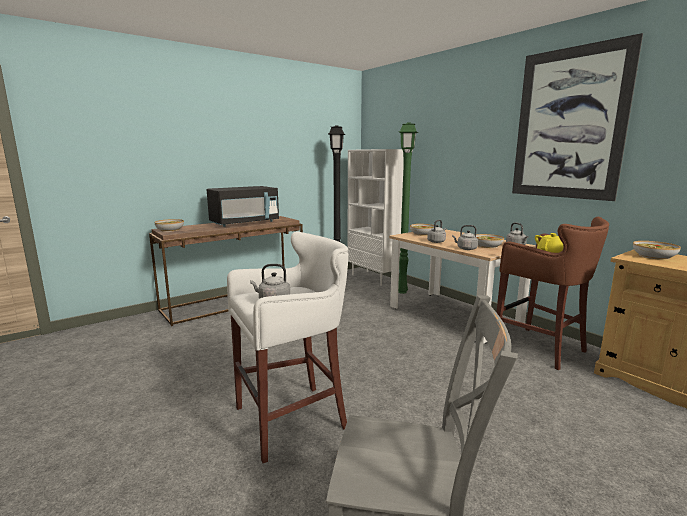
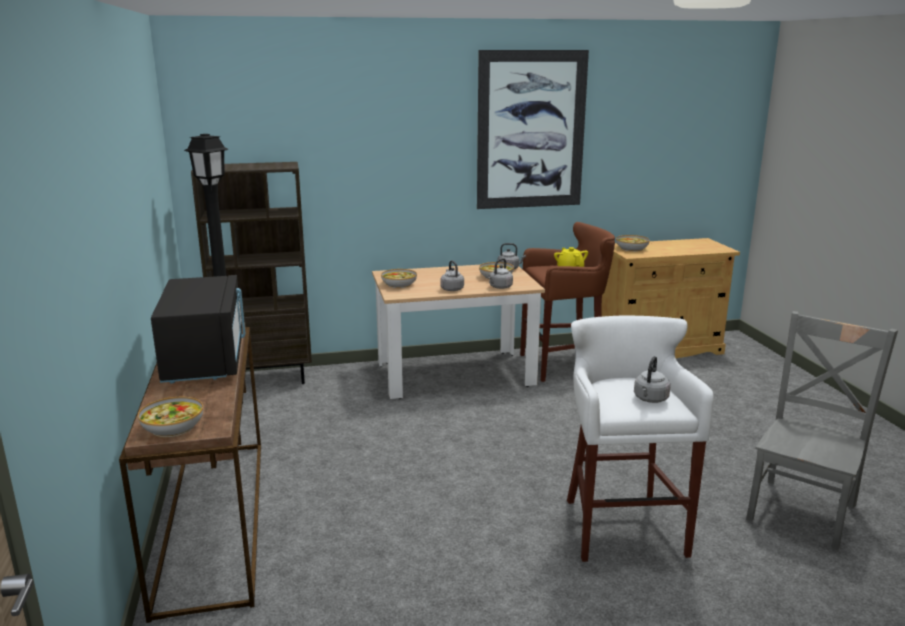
camera: 65 degrees left, 5 degrees up
(374, 278) = (266, 379): white bookcase -> brown bookcase
(402, 292) = (349, 378): green floor lamp -> none

